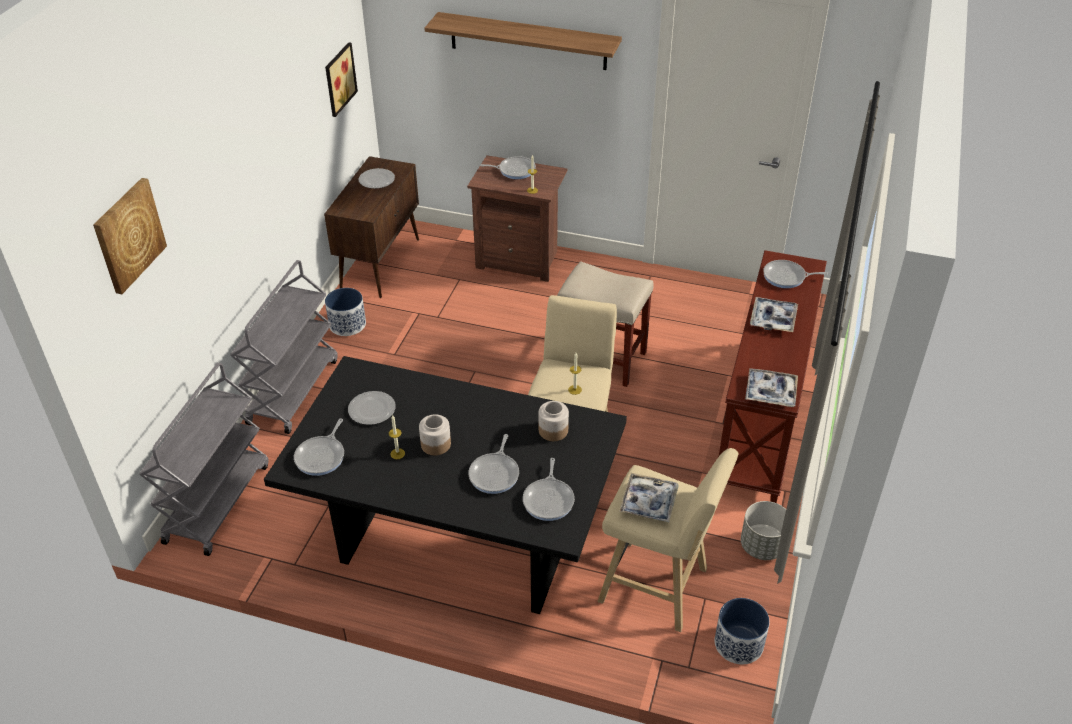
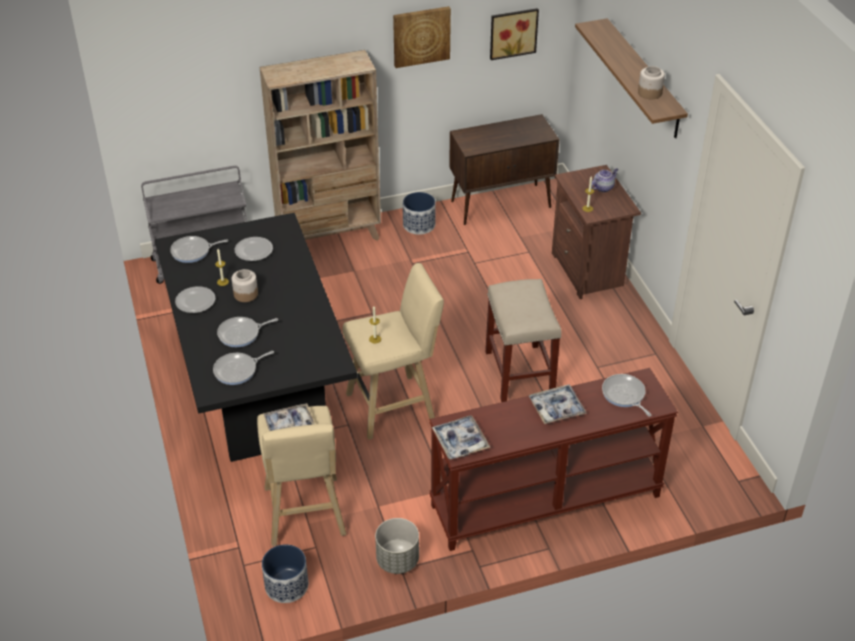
camera: 55 degrees right, 0 degrees up
(128, 235) = (190, 39): picture -> picture (421, 36)
(293, 390) = (329, 237): grey cart -> beige bookcase
(376, 180) = (516, 132): plate -> plate (195, 301)
(514, 170) = (603, 187): frying pan -> teapot
(553, 431) = (307, 342): jar -> jar (649, 93)

